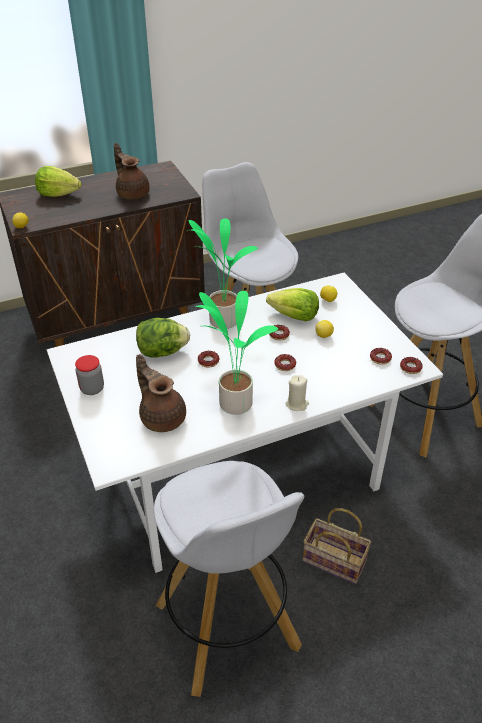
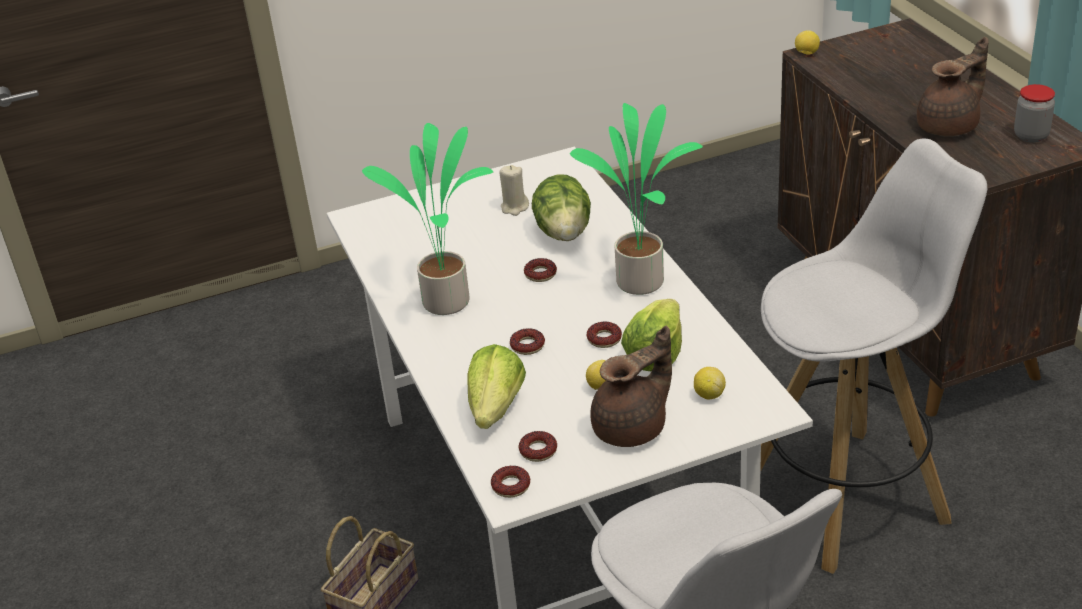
camera: 95 degrees right, 5 degrees down
(58, 194) = (922, 64): lettuce -> lettuce (496, 408)
(92, 389) = (490, 188): jar -> jar (1031, 136)
(162, 417) = (430, 245): brown teapot -> brown teapot (633, 428)
(228, 628) = (294, 492): white stool -> none
(297, 404) = (437, 357): beige candle -> beige candle (514, 207)

